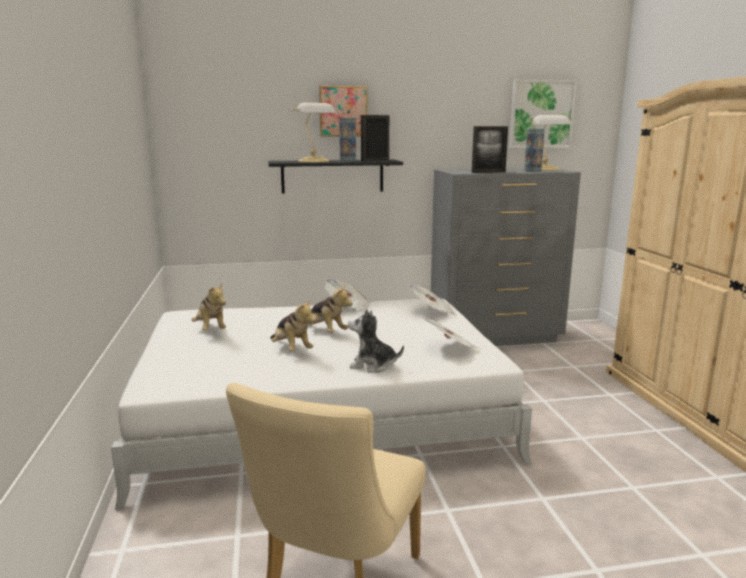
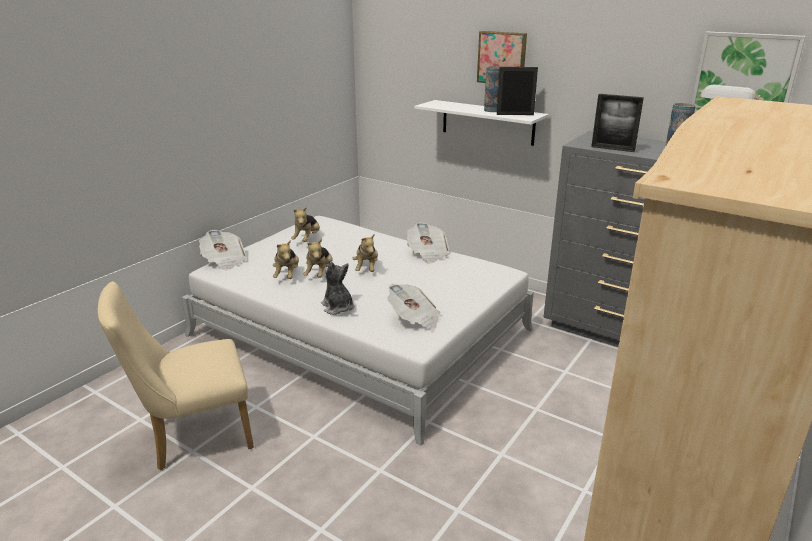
camera: 45 degrees right, 10 degrees up
(259, 362) = (287, 275): none -> plush toy
(314, 161) = (461, 107): table lamp -> none
(332, 176) = (487, 122): black shelf -> white shelf
(432, 312) = (478, 282): newspaper -> newspaper (224, 261)

